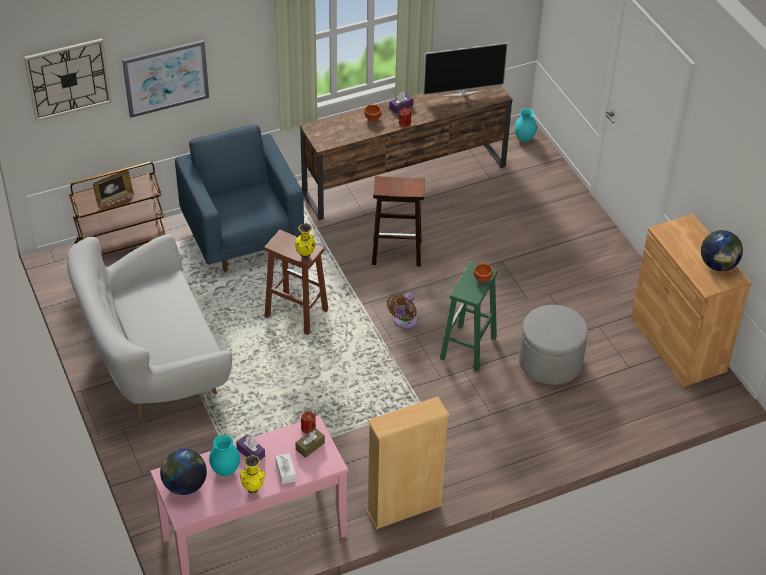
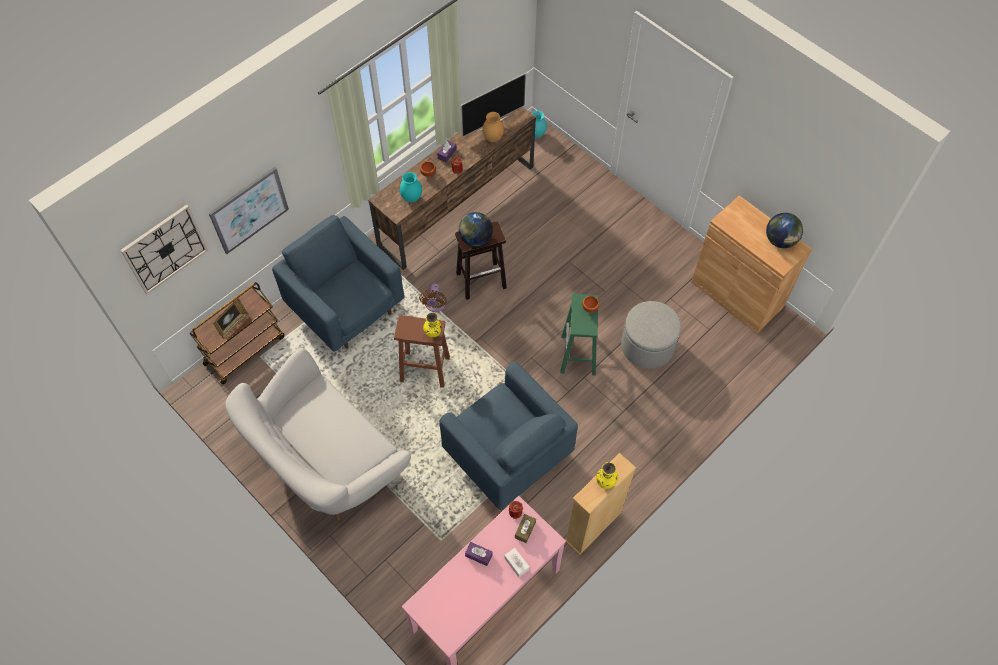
camera: 20 degrees left, 15 degrees up
(184, 485) = (438, 610): globe -> globe (475, 239)
(225, 471) = (465, 582): turquoise vase -> turquoise vase (411, 198)
(253, 489) = (497, 591): yellow vase -> yellow vase (605, 483)
(343, 414) = (506, 454): none -> blue armchair
(404, 322) = (516, 347): brown fan -> brown fan (435, 306)
(456, 106) = (492, 138): none -> brown vase

